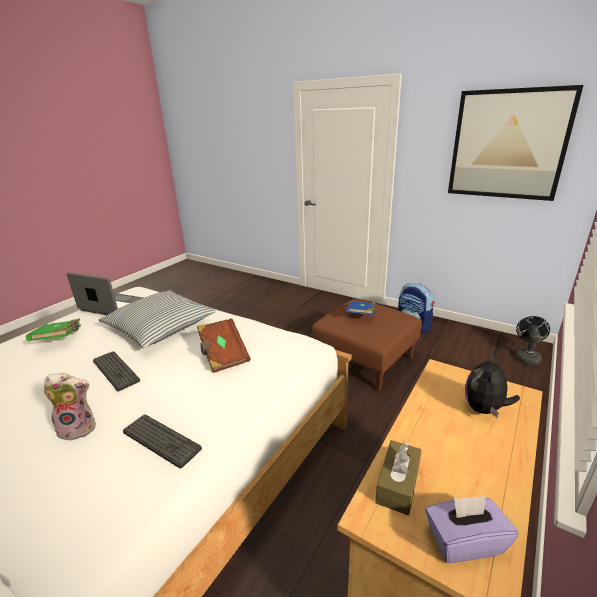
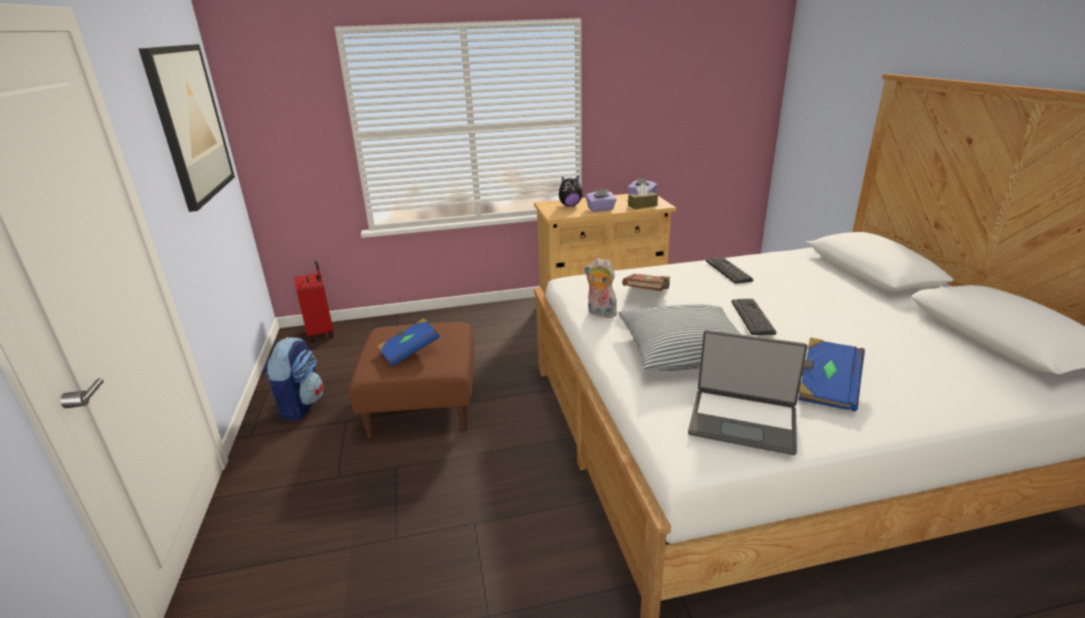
camera: 135 degrees left, 0 degrees up
(60, 339) = (826, 387): green book -> blue book
(79, 428) = (786, 294): plush toy -> plush toy (600, 313)
(112, 306) = (743, 421): laptop -> laptop turned 45 degrees counterclockwise
(429, 424) = (601, 209): none -> purple tissue box
(527, 356) = (321, 333): black fan -> red suitcase

